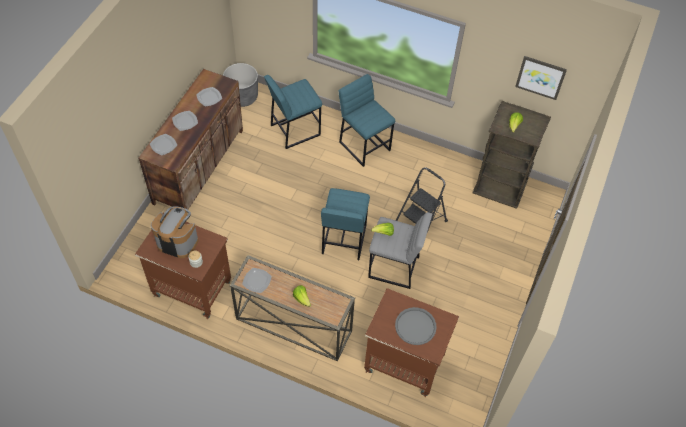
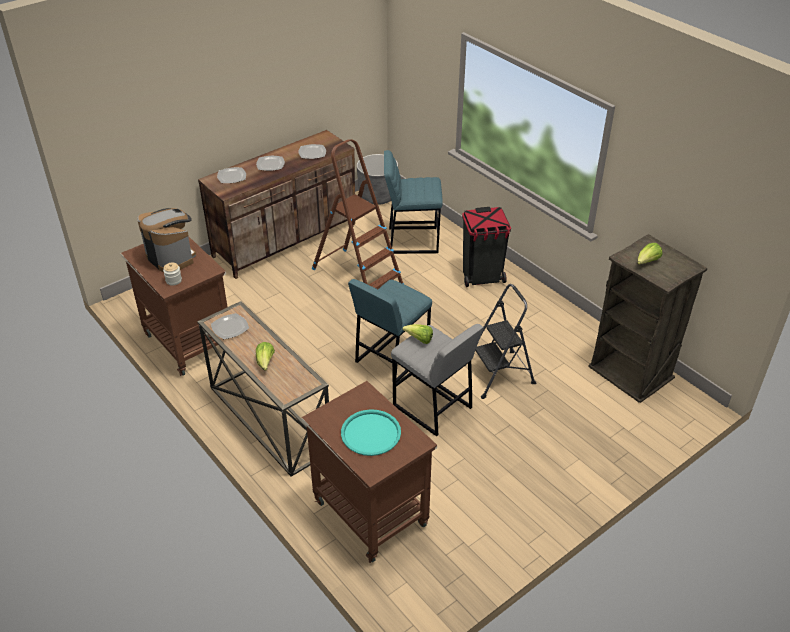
camera: 30 degrees right, 15 degrees down
(276, 180) = (358, 277): none -> brown step ladder
(364, 145) = (482, 277): blue stool -> black trash can
(415, 326) = (371, 433): grey tray -> turquoise tray
(540, 77) = (699, 200): picture -> none

